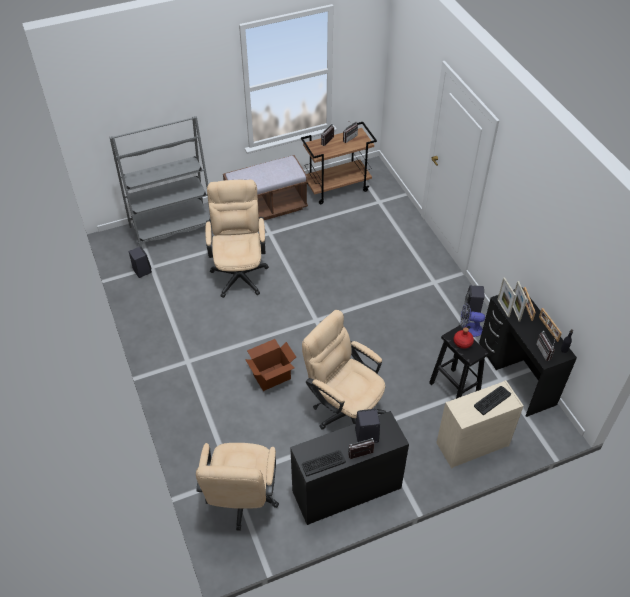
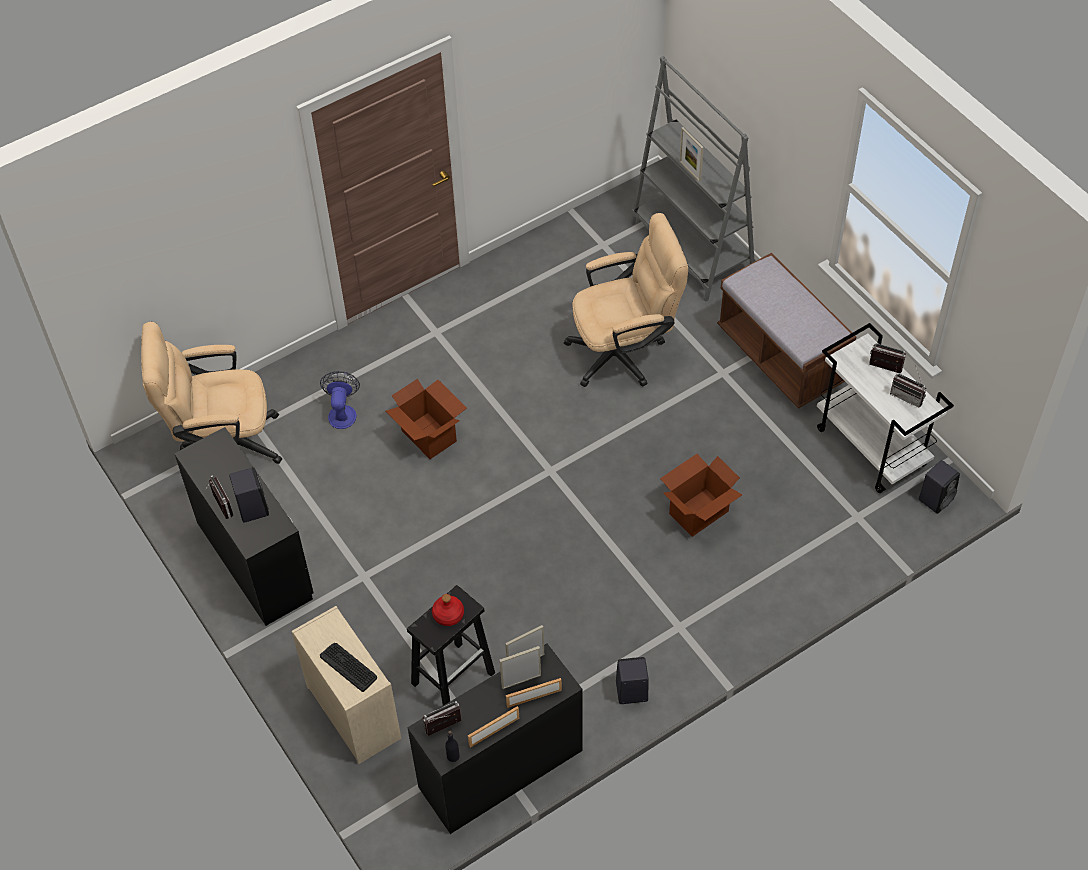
camera: 80 degrees right, 5 degrees up
(141, 270) = (593, 235): black speaker -> black speaker (936, 498)
(168, 176) = (690, 171): none -> picture frame
(323, 463) = (204, 466): keyboard -> none
(337, 187) = (872, 447): brown cart -> white cart
(344, 408) = (389, 535): beige office chair -> none
(361, 261) = (698, 512): none -> cardboard box
(469, 329) = (584, 690): fan -> fan (342, 412)

